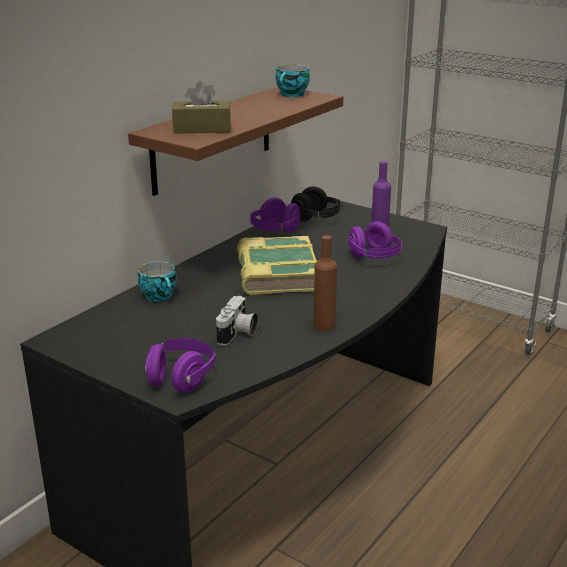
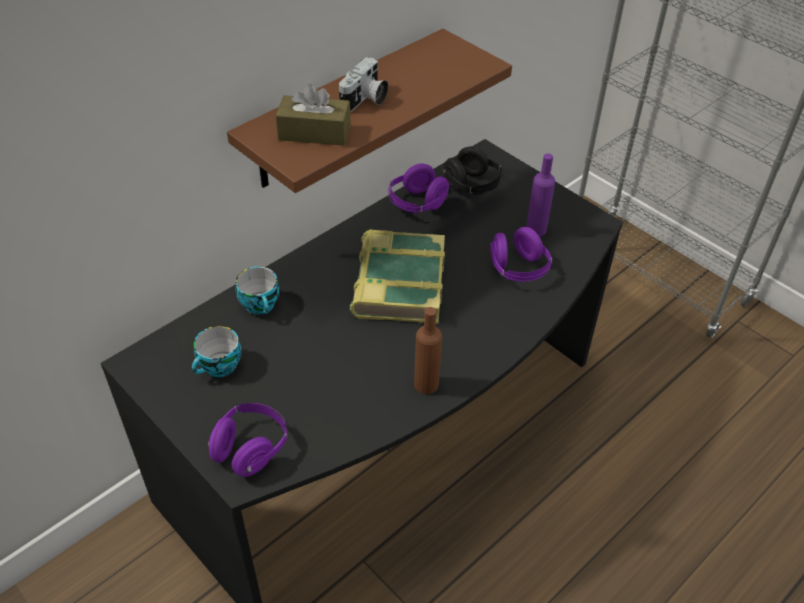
camera: 10 degrees right, 20 degrees up
(238, 334) = (328, 384): camera -> camera (365, 100)
(292, 95) = (449, 56): cup -> cup (219, 367)

